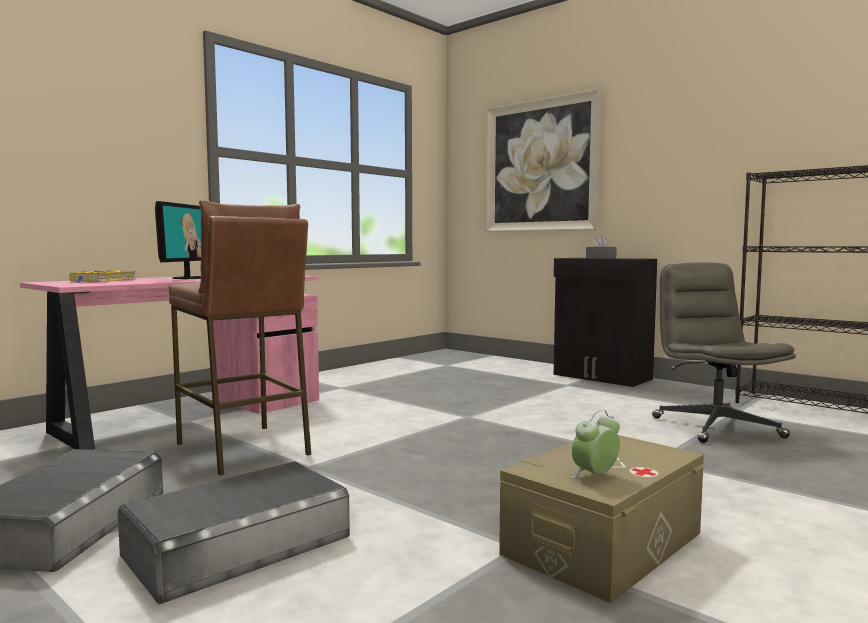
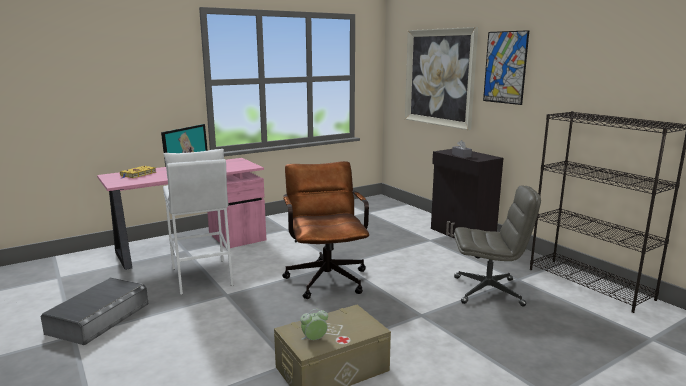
camera: 15 degrees right, 10 degrees up
(238, 545) = (163, 342): grey storage box -> none
(243, 449) = (202, 277): brown stool -> white stool
(459, 432) = (326, 276): none -> brown office chair
(649, 136) = (505, 67): none -> picture
(715, 427) = (489, 291): grey office chair -> grey office chair turned 90 degrees clockwise

